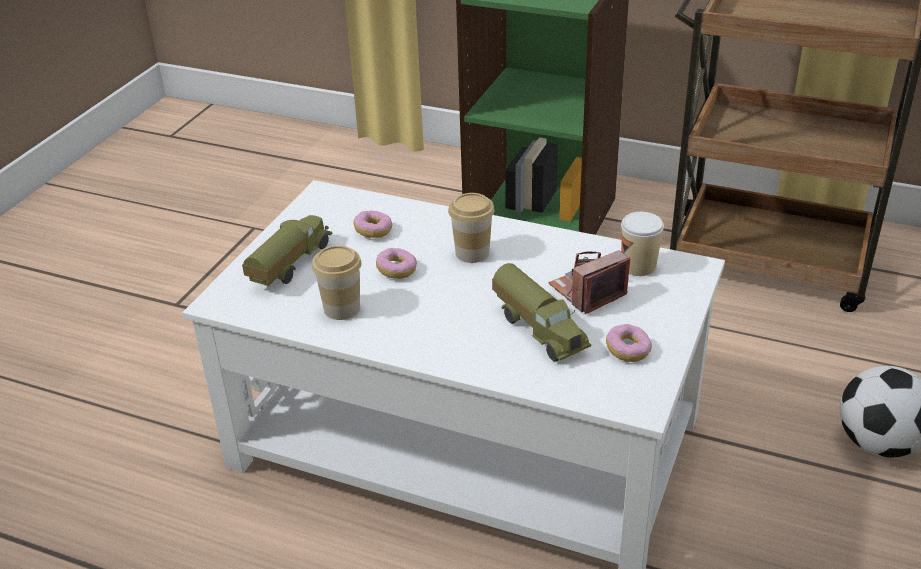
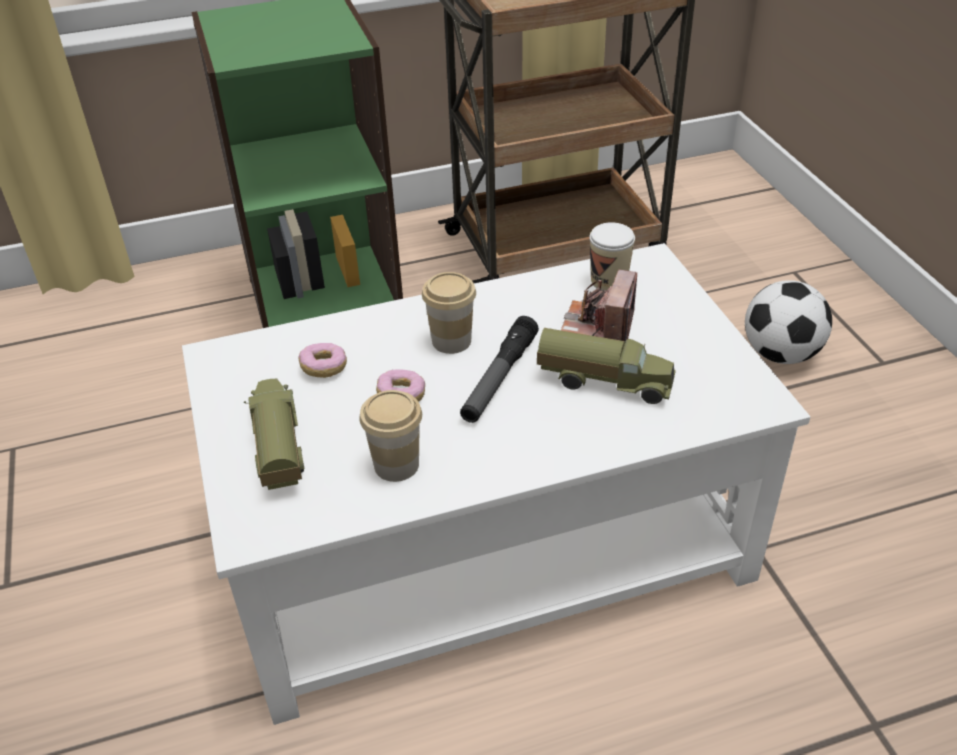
camera: 40 degrees left, 5 degrees up
(471, 291) = (499, 378): none -> flashlight
(628, 351) = (697, 361): donut -> none

